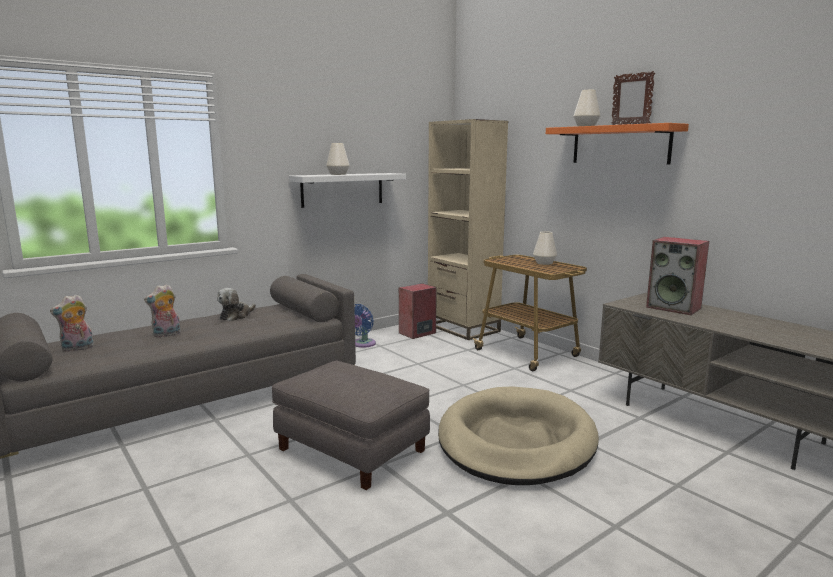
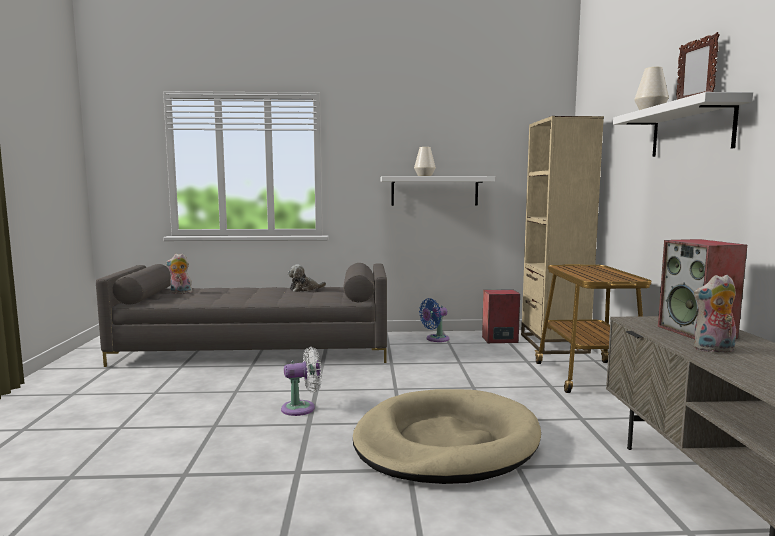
camera: 35 degrees right, 5 degrees down
(166, 335) = (239, 293): plush toy -> plush toy (713, 350)
(350, 450) = (302, 408): grey ottoman -> white fan
(544, 263) = (610, 273): white vase -> none
(620, 145) = (691, 130): orange shelf -> white shelf

